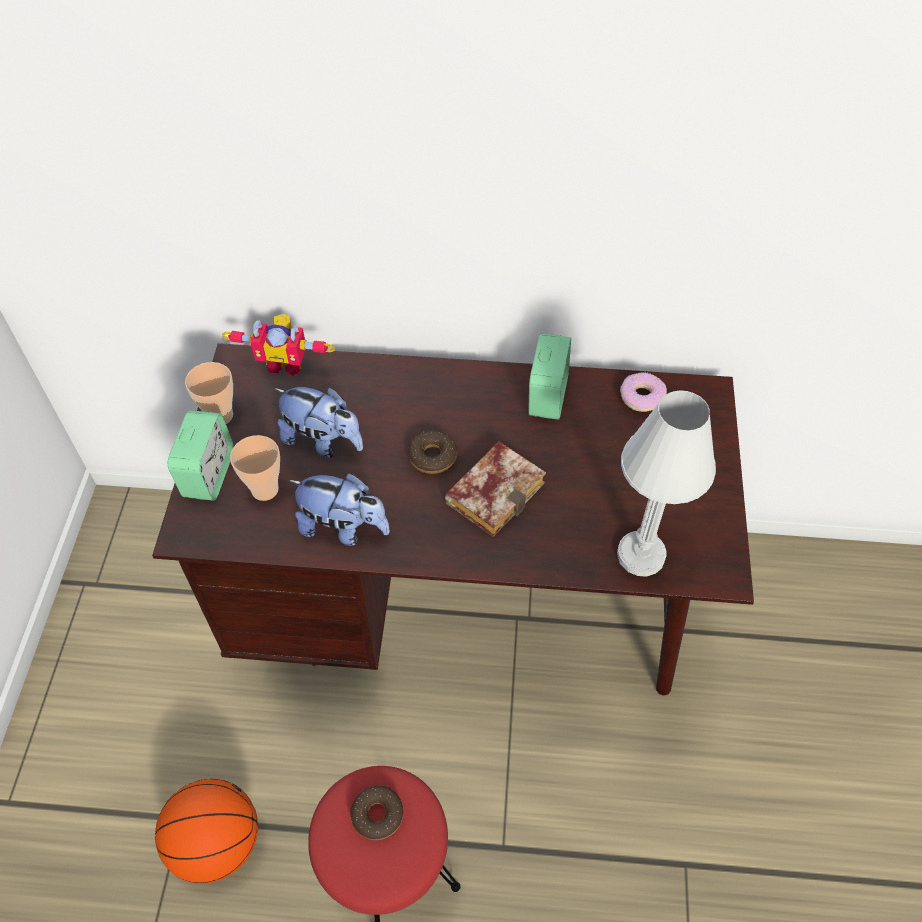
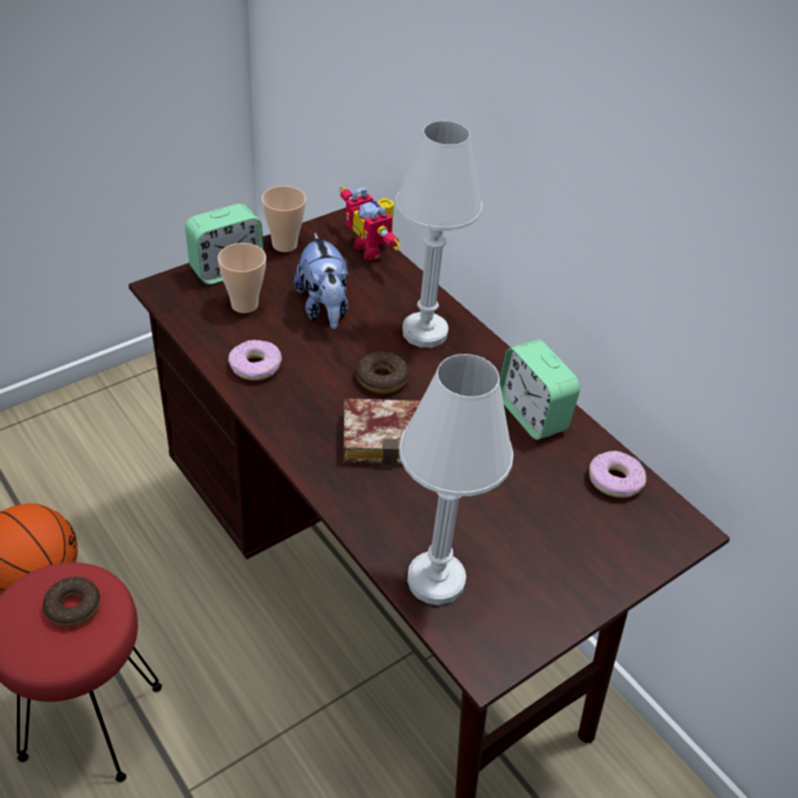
camera: 45 degrees right, 10 degrees down
(343, 527) = (255, 366): plush toy -> donut
(411, 397) = (425, 332): none -> white table lamp
(547, 396) = (532, 414): alarm clock -> alarm clock turned 90 degrees clockwise

